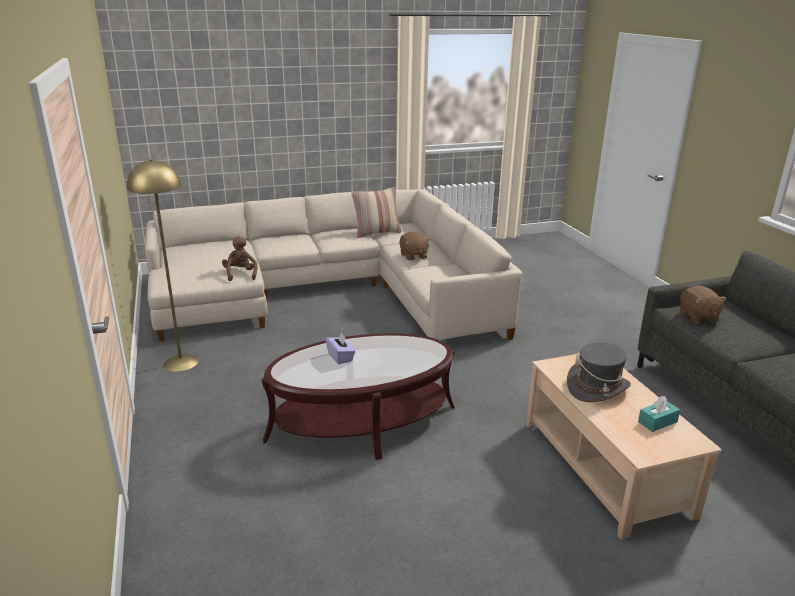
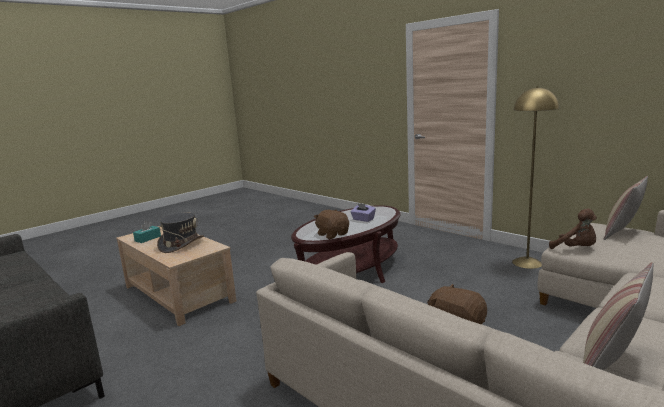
camera: 155 degrees right, 10 degrees down
(182, 270) = (622, 233): none -> pillow
(698, 316) = (40, 302): brown plush toy -> brown plush toy (332, 234)

